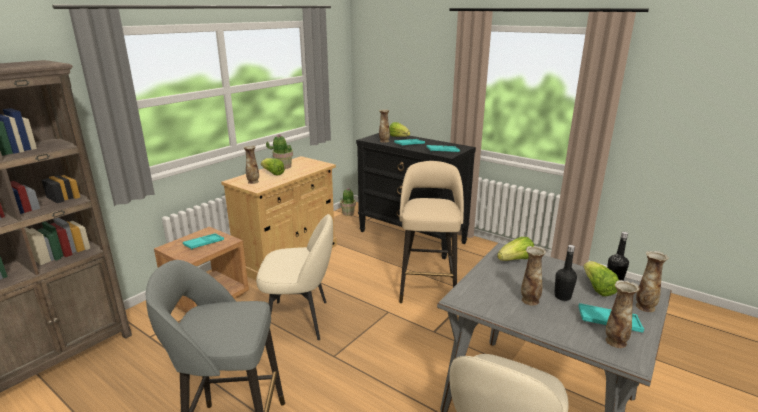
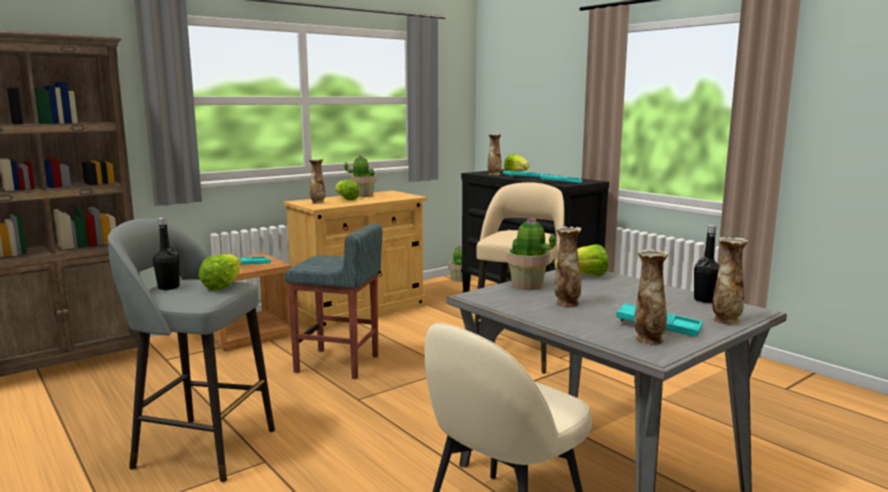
camera: 15 degrees right, 10 degrees down
(300, 320) = (338, 364): beige chair -> grey stool
(486, 279) = (527, 286): none -> potted plant
(562, 296) = (615, 304): black bottle -> black bottle (168, 287)
(597, 288) = (673, 302): lettuce -> lettuce (223, 285)

